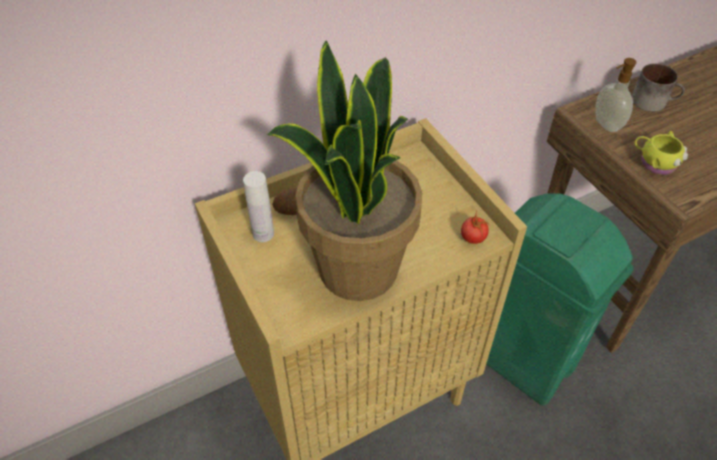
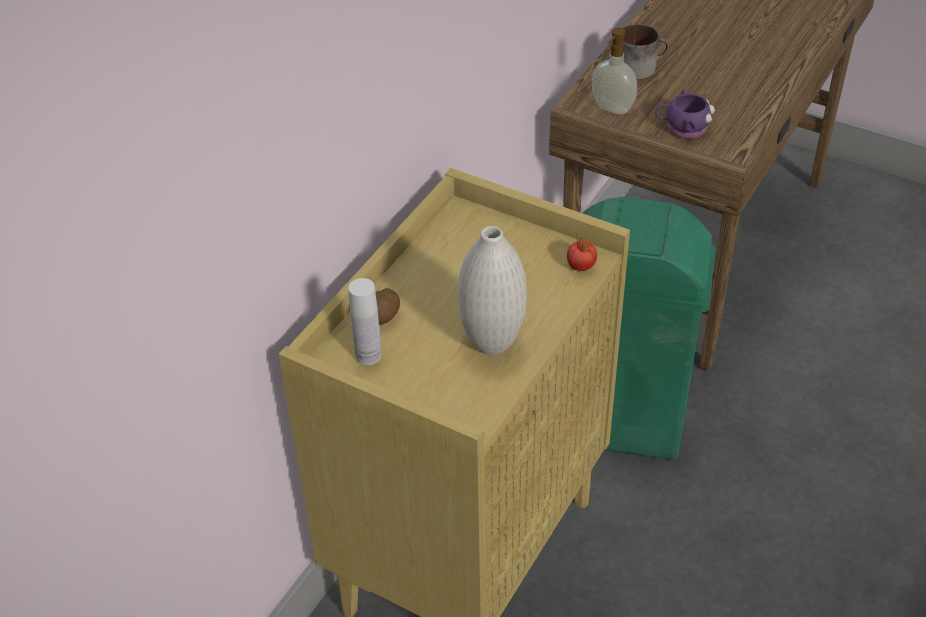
camera: 30 degrees left, 5 degrees down
(356, 268) = (492, 343): potted plant -> white vase
(654, 162) = (682, 128): yellow mug -> purple mug

